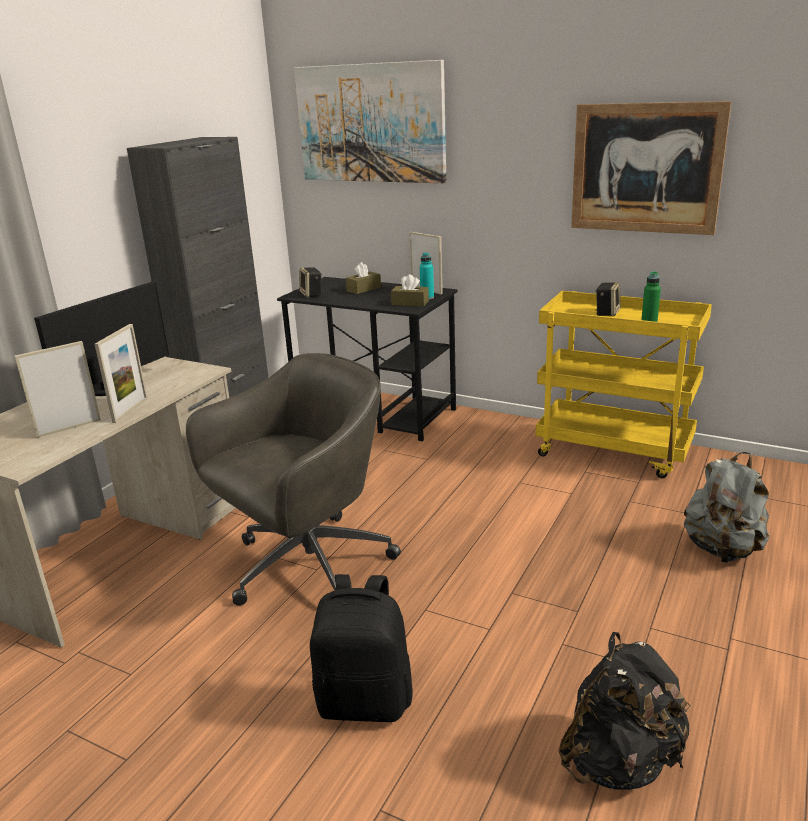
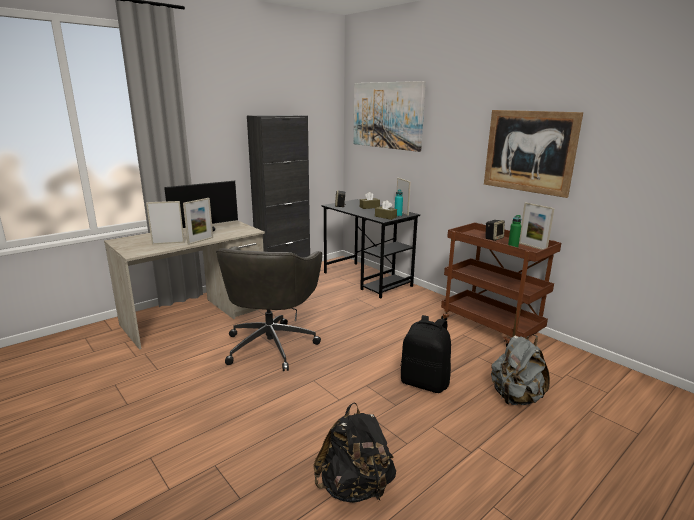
camera: 20 degrees right, 5 degrees down
(306, 567) = (271, 344): grey office chair -> grey office chair turned 120 degrees clockwise
(365, 700) = (249, 413): black backpack -> black backpack (425, 382)
(615, 451) = (491, 328): yellow cart -> brown cart
(671, 317) = (532, 246): none -> picture frame

